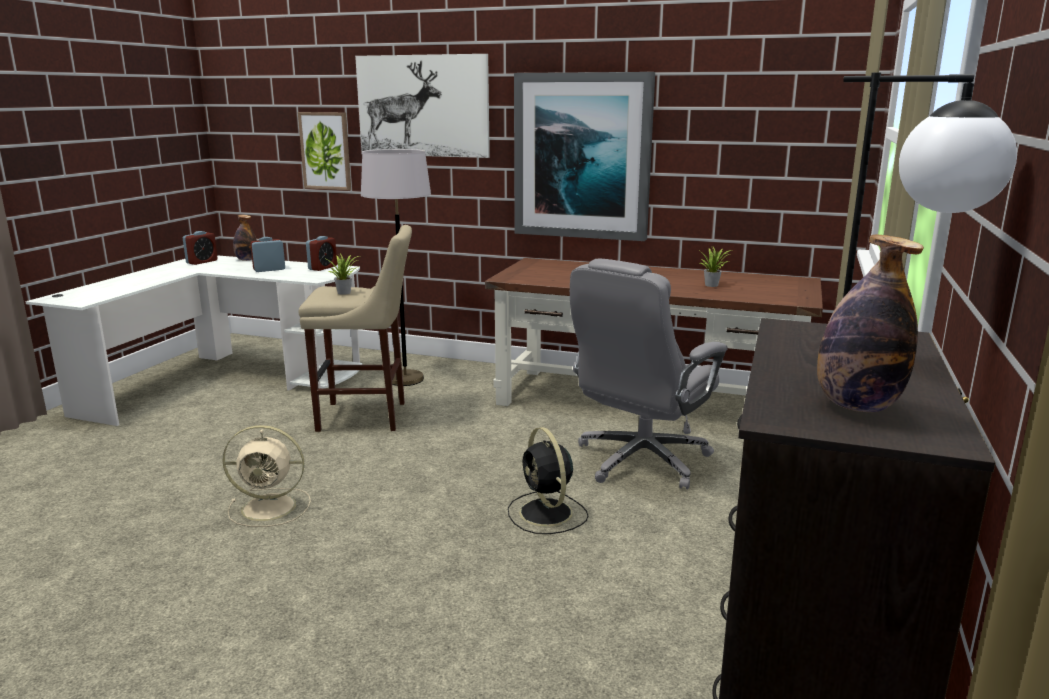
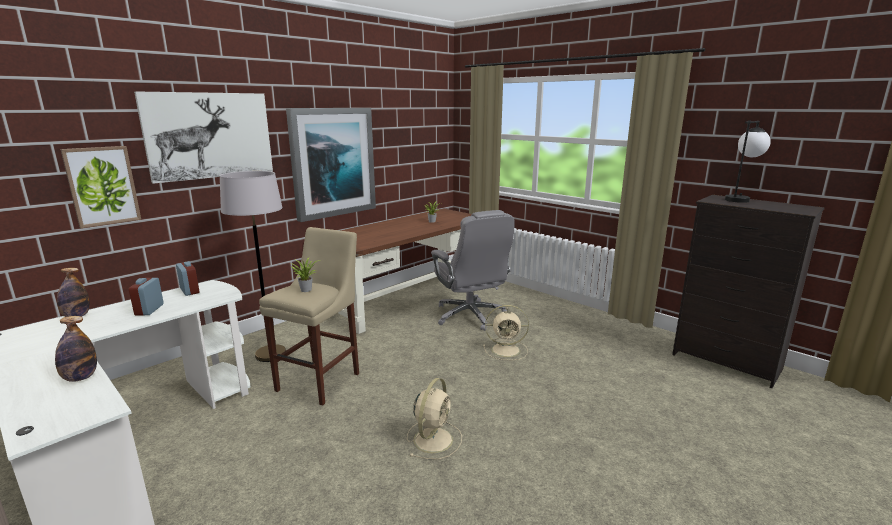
camera: 65 degrees left, 0 degrees up
(202, 262) = (30, 337): alarm clock -> none
(547, 514) = (507, 350): black fan -> beige fan
(857, 406) = (790, 207): bottle -> bottle (80, 378)

